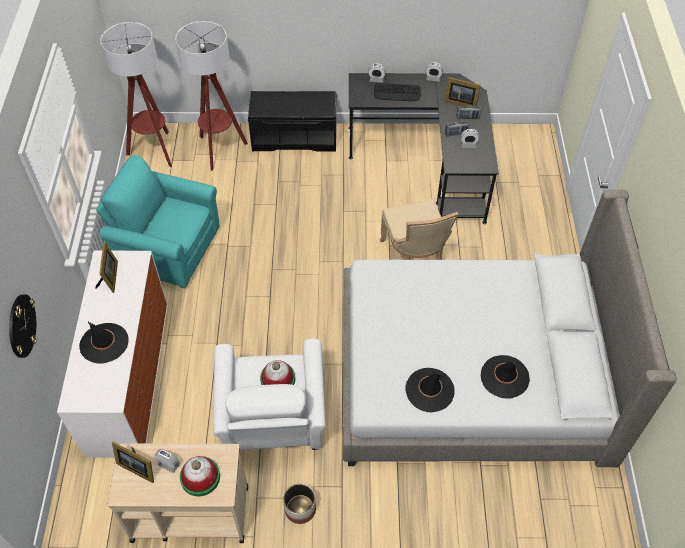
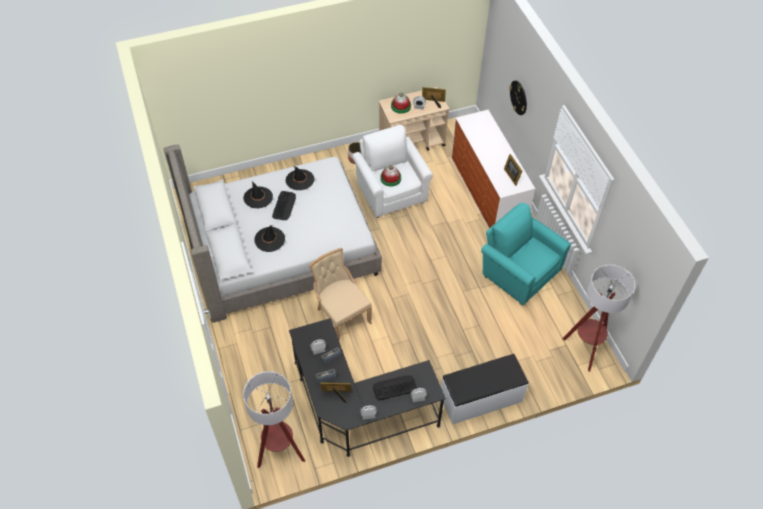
camera: 160 degrees right, 0 degrees up
(104, 343) = (488, 143): black hat -> black hat (269, 239)
(167, 249) = (518, 272): turquoise armchair -> turquoise armchair turned 135 degrees counterclockwise
(219, 150) = (535, 366): floor lamp -> floor lamp (280, 451)
(294, 137) = (481, 399): black bench -> white bench
(466, 349) = (284, 206): none -> keyboard

